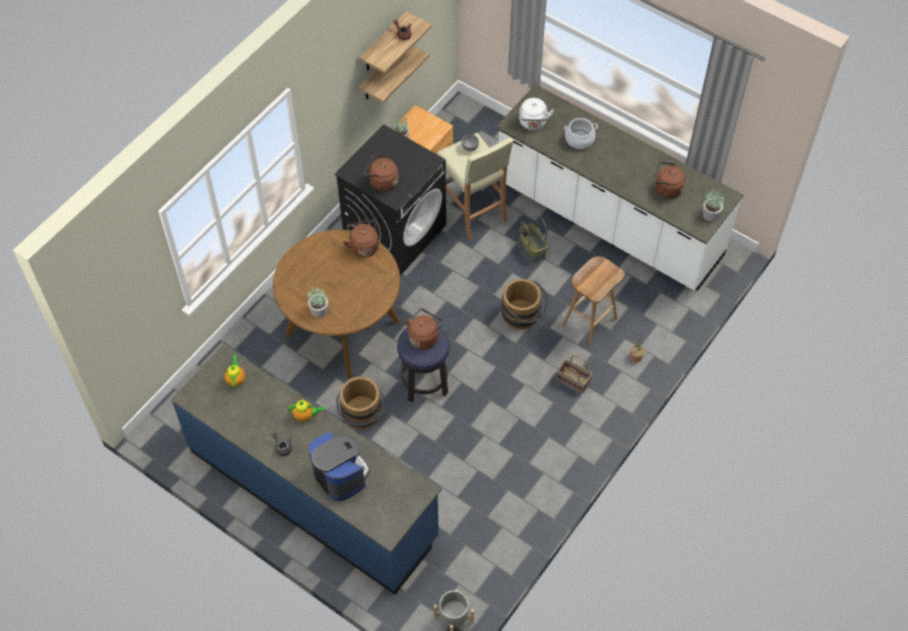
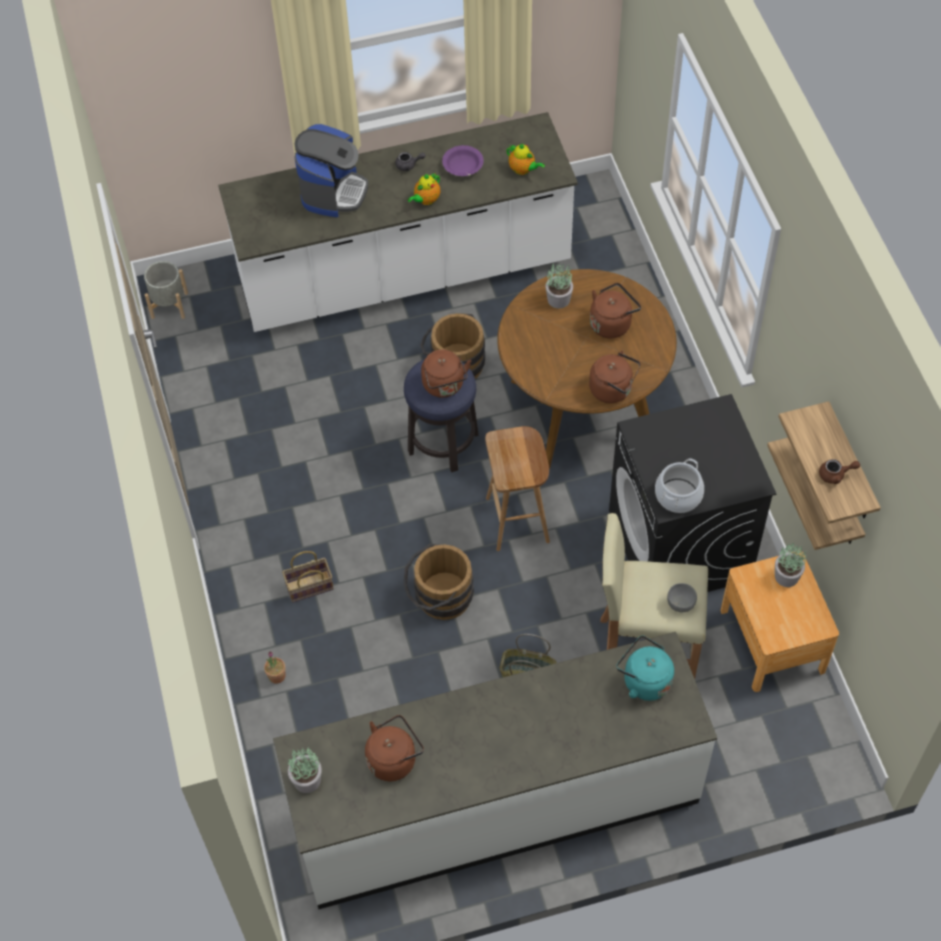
camera: 130 degrees right, 0 degrees up
(259, 415) = (462, 166): none -> purple bowl
(313, 493) = (404, 274): blue counter -> white counter
(341, 474) = (333, 192): coffee machine -> coffee machine turned 75 degrees counterclockwise
(382, 182) = (677, 433): brown kettle -> brown kettle (612, 323)
(533, 123) = (644, 680): white kettle -> turquoise kettle
(579, 139) = (568, 717): cooking pot -> cooking pot (678, 495)
(589, 321) = (369, 664): brown stool -> brown stool (518, 520)

